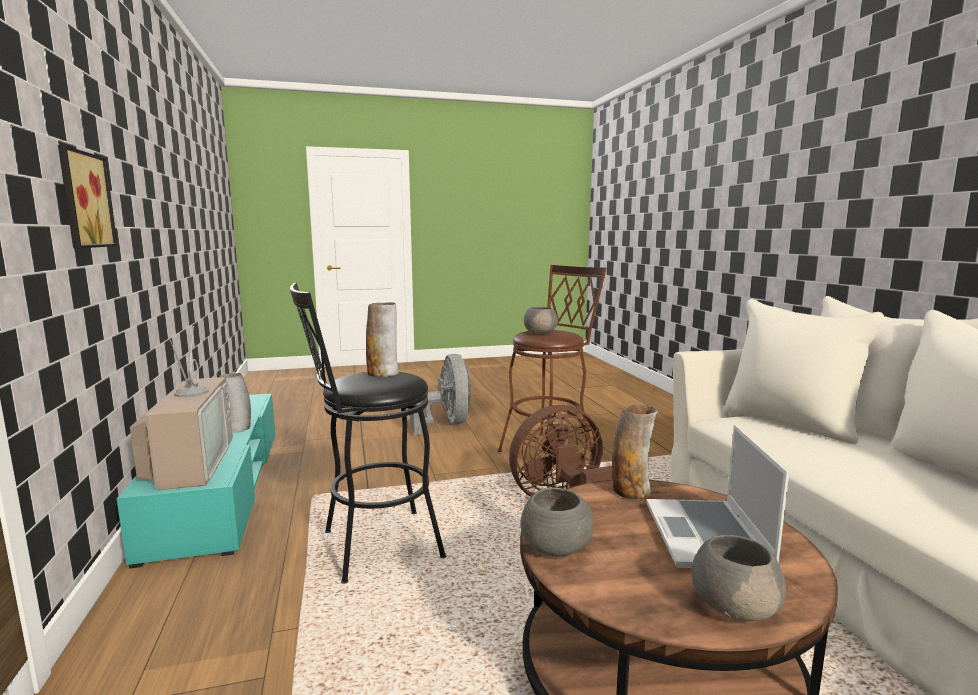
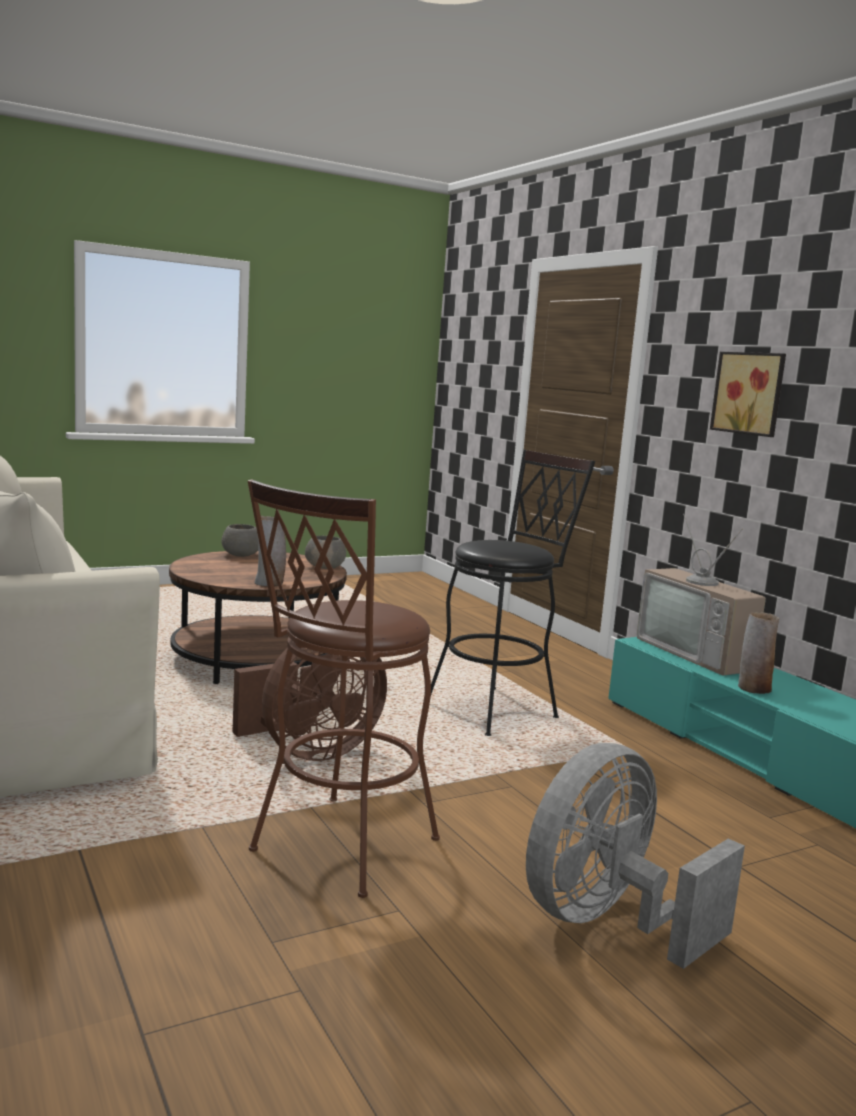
camera: 165 degrees right, 0 degrees up
(383, 373) = (507, 548): vase -> none
(447, 423) = (608, 922): grey fan -> grey fan turned 75 degrees clockwise
(540, 332) = (374, 609): grey bowl -> none
(708, 537) = (232, 568): laptop -> none

